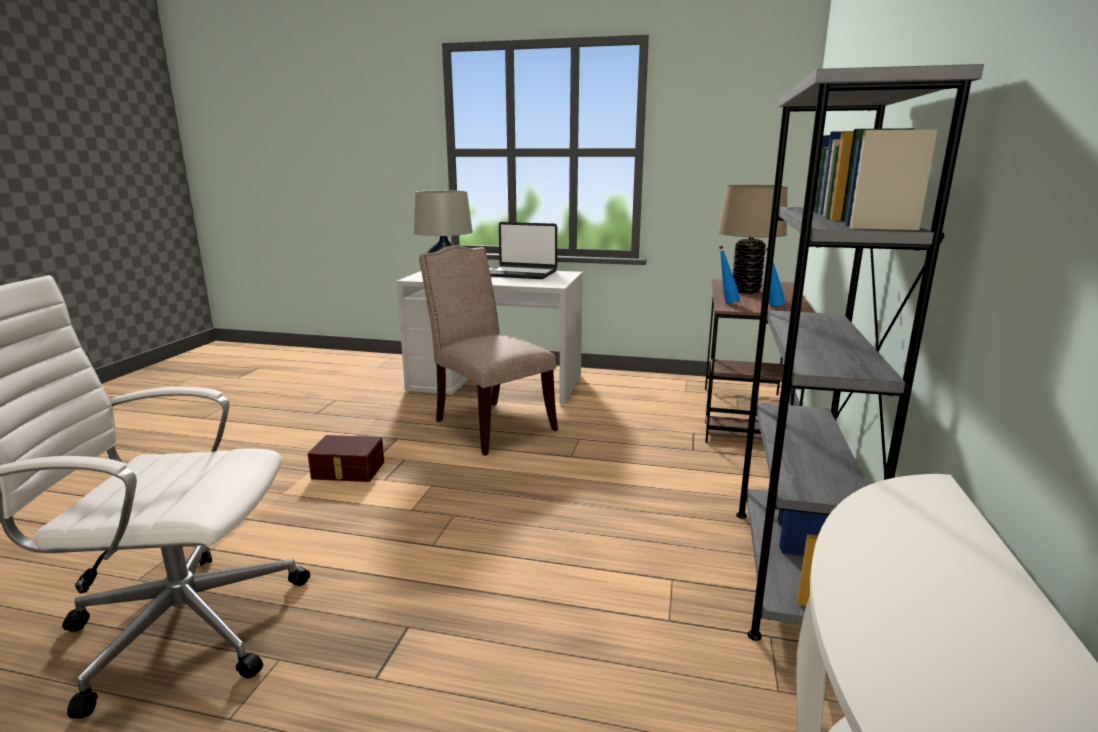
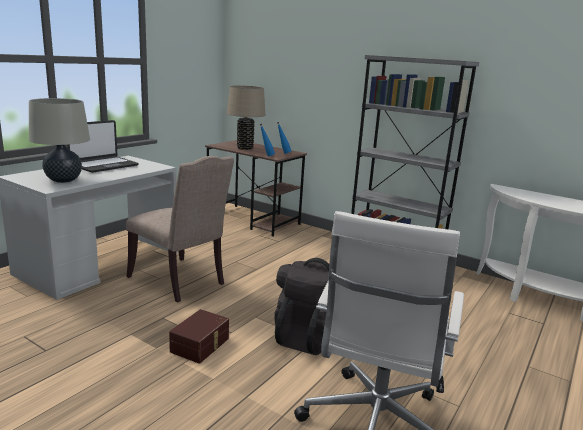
camera: 70 degrees left, 0 degrees up
(401, 531) = (308, 335): none -> black backpack
(489, 424) = (180, 281): beige chair -> beige chair turned 120 degrees counterclockwise

